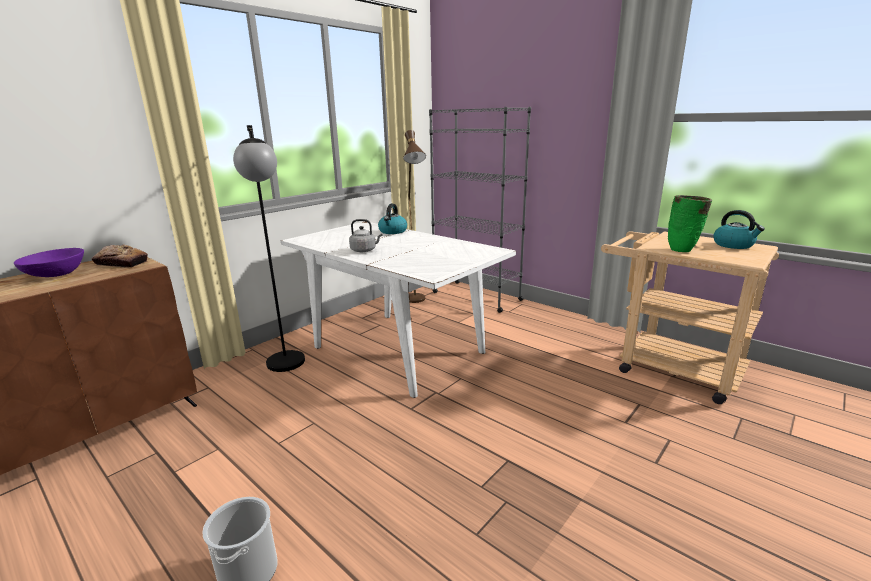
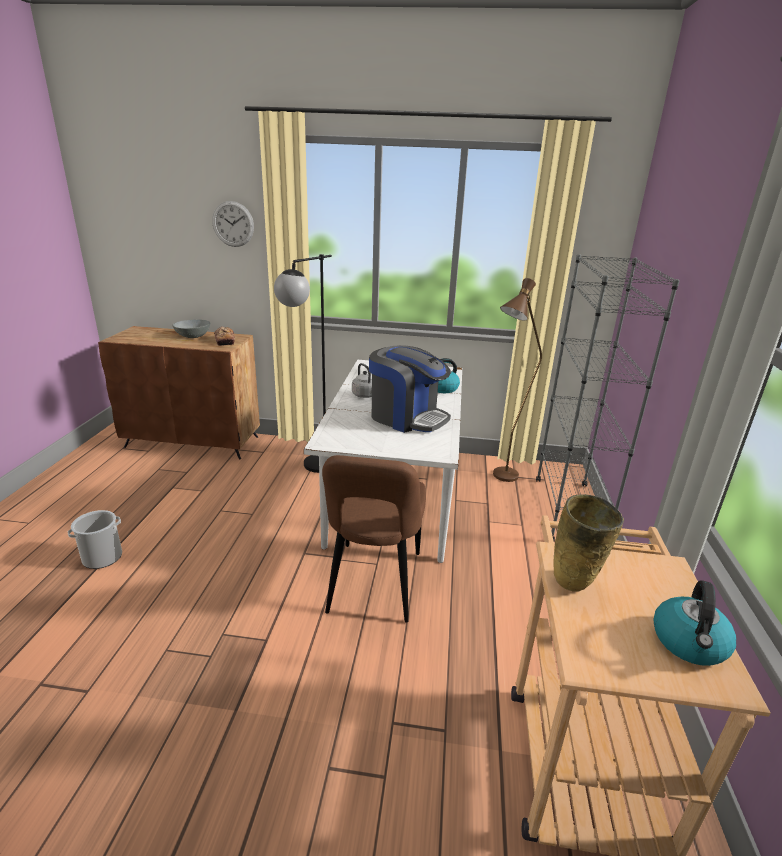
camera: 55 degrees right, 5 degrees up
(57, 274) = (193, 336): purple bowl -> grey bowl
(75, 104) = (233, 224): none -> wall clock
(426, 247) = (407, 417): none -> coffee machine
(485, 387) = (373, 585): none -> brown chair
(683, 250) = (574, 585): green vase -> beige vase

